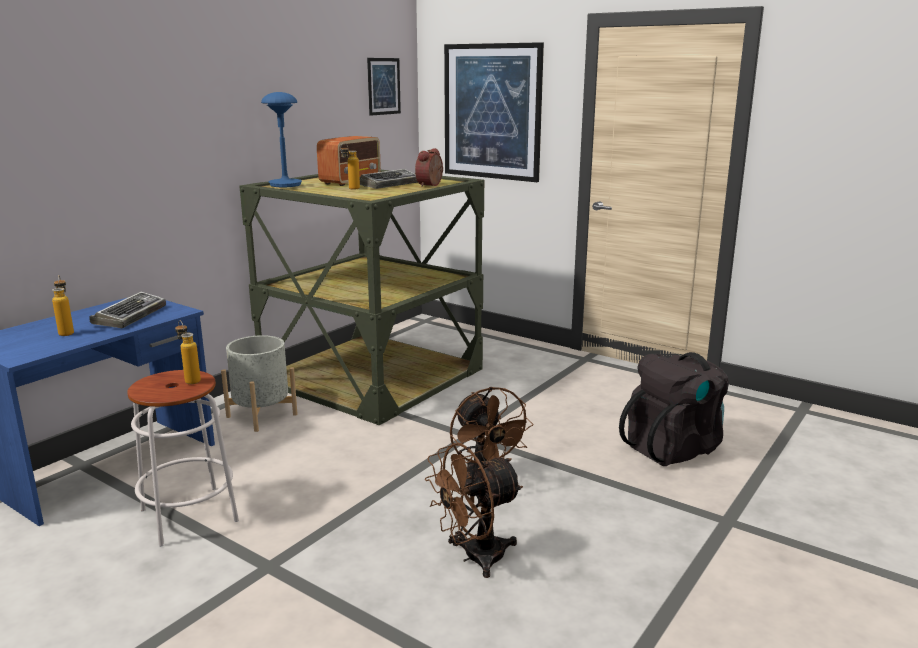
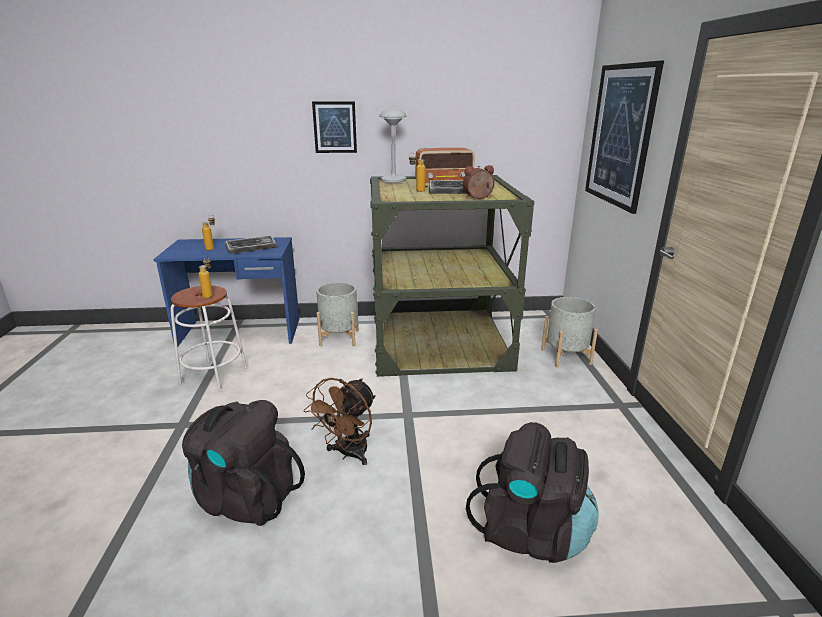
camera: 50 degrees right, 5 degrees up
(285, 184) = (393, 180): blue table lamp -> grey table lamp
(383, 86) = (539, 106): picture -> picture (335, 127)
(474, 558) = (245, 497): brown fan -> black backpack
(494, 344) = (566, 356): none -> grey planter

